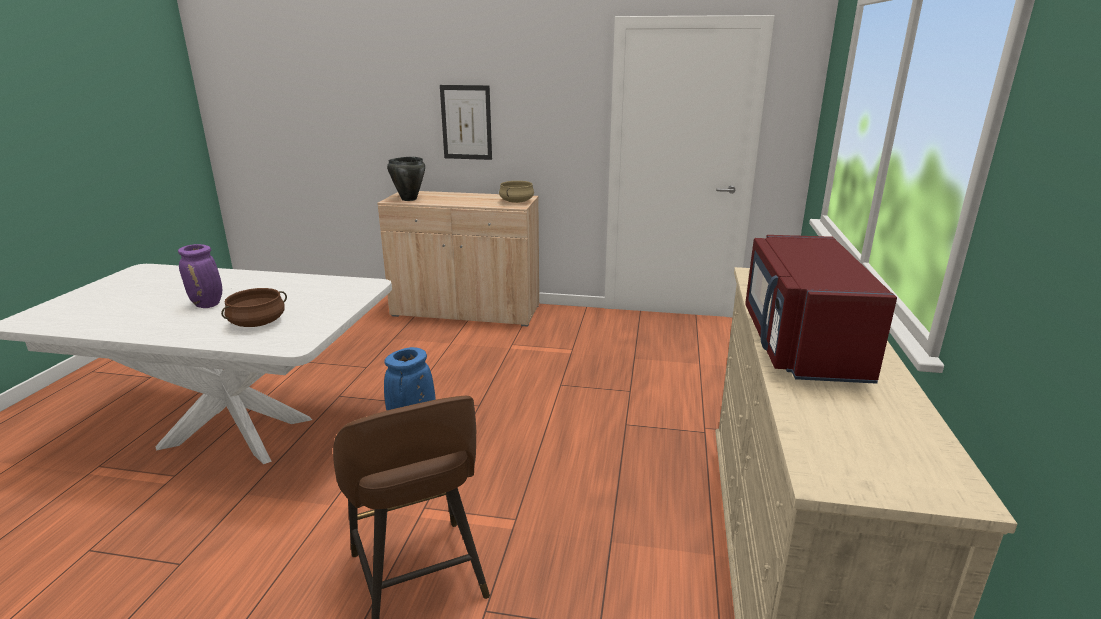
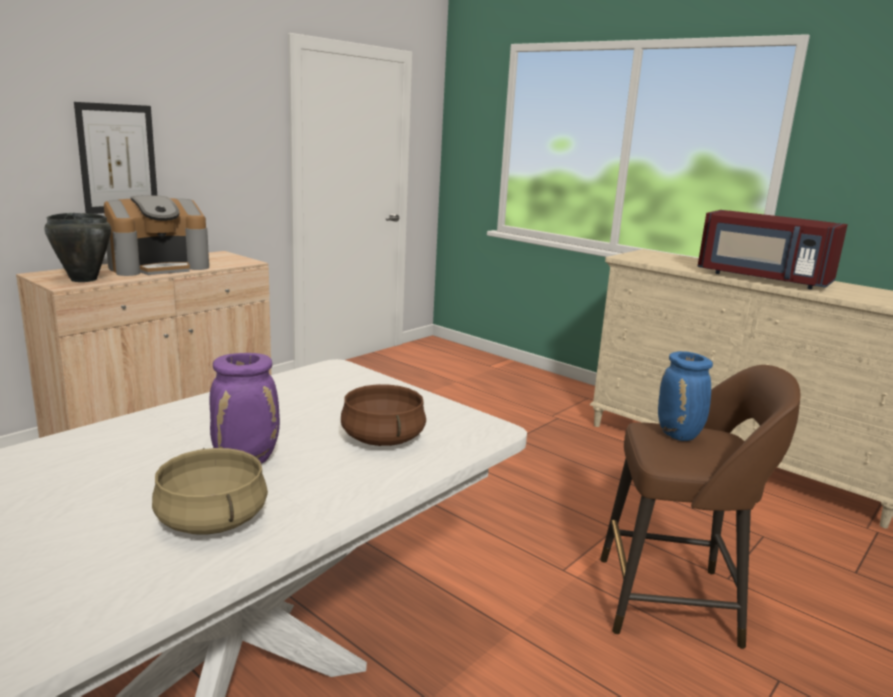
camera: 60 degrees left, 5 degrees down
(464, 199) = (159, 266): none -> coffee machine
(517, 201) = (229, 258): beige cooking pot -> beige cooking pot (213, 520)

